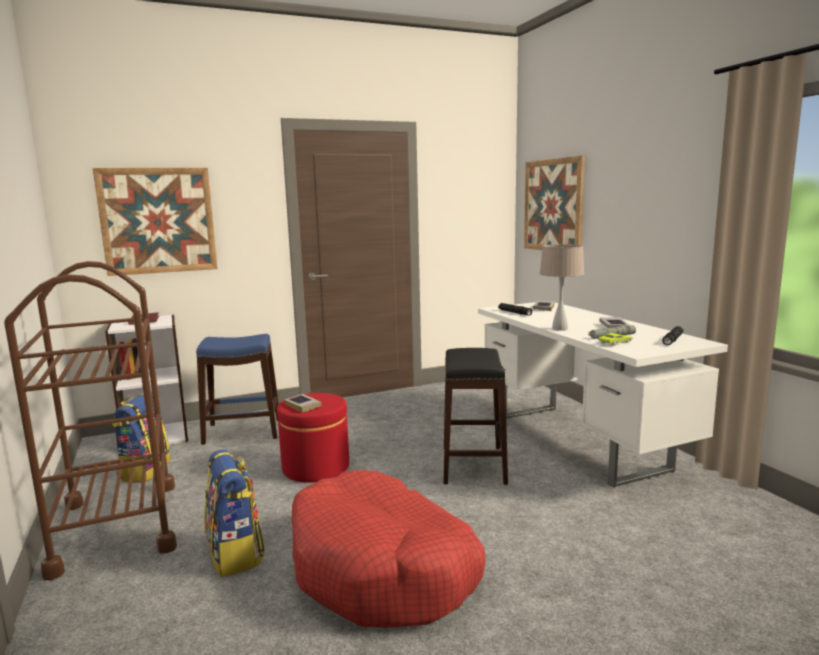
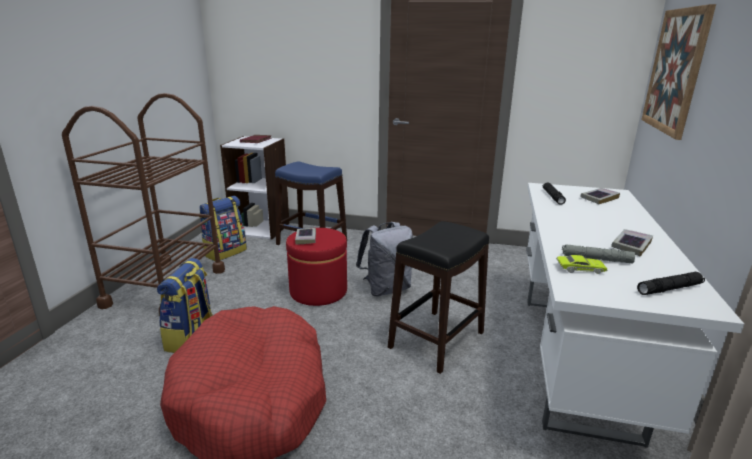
camera: 35 degrees right, 10 degrees up
(158, 221) = (276, 60): picture -> none
(379, 444) = (386, 289): none -> grey backpack
(559, 328) = (556, 230): beige table lamp -> none

